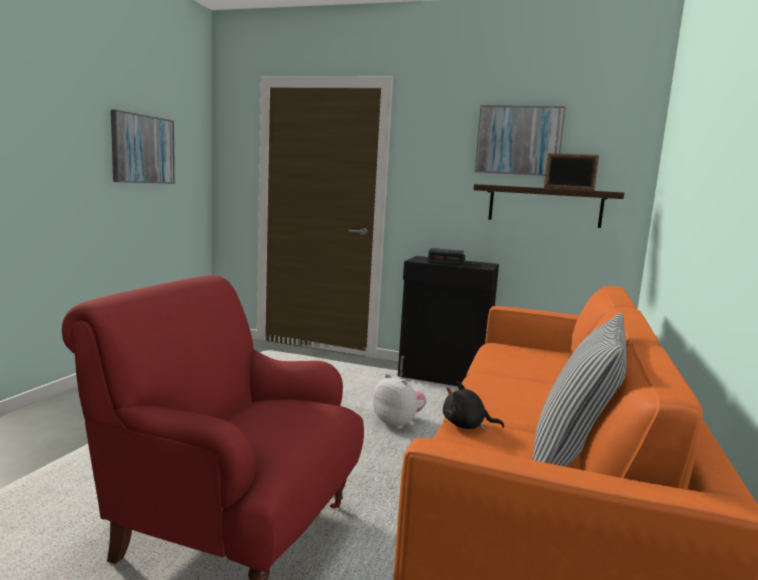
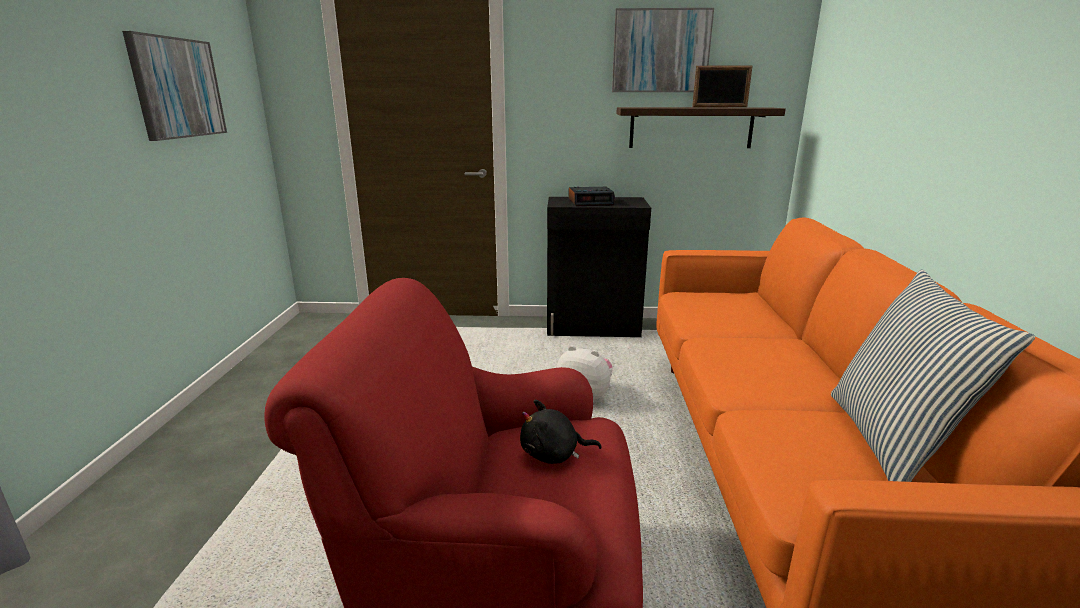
camera: 15 degrees left, 10 degrees up
(466, 425) = (753, 417): black plush toy -> black plush toy (553, 454)

